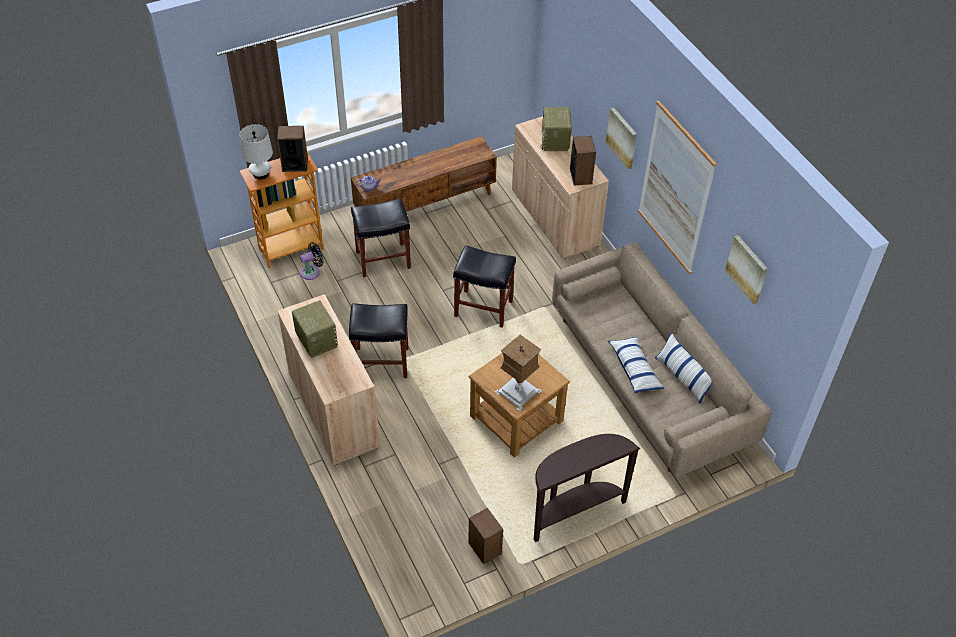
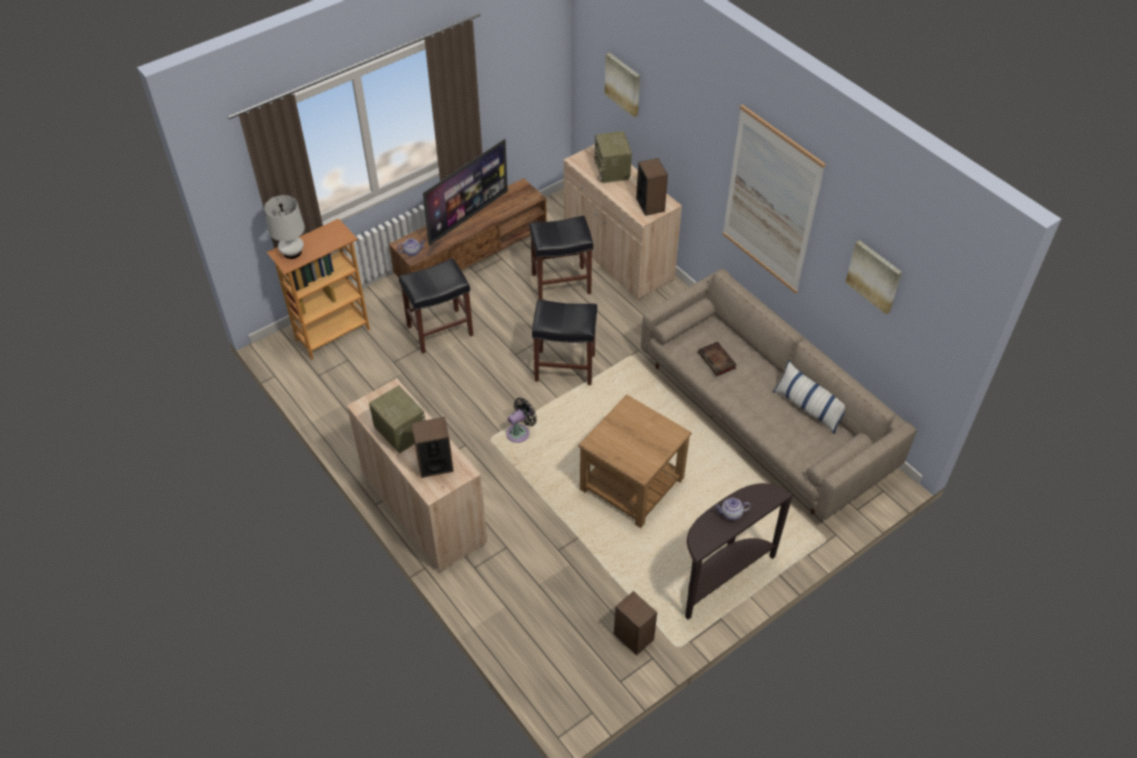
camera: 10 degrees left, 0 degrees up
(295, 165) = (329, 236): speaker -> speaker (435, 464)
(312, 272) = (362, 356): black fan -> black fan (520, 432)
(382, 362) = (466, 445): black stool -> black stool (562, 283)
(424, 164) = (467, 217): none -> television
(518, 390) = (637, 452): table lamp -> none
(580, 455) = (731, 514): none -> teapot
(612, 323) = (717, 361): none -> book
(622, 137) = (695, 154): picture -> picture (623, 84)
(634, 369) = (754, 408): pillow -> none

